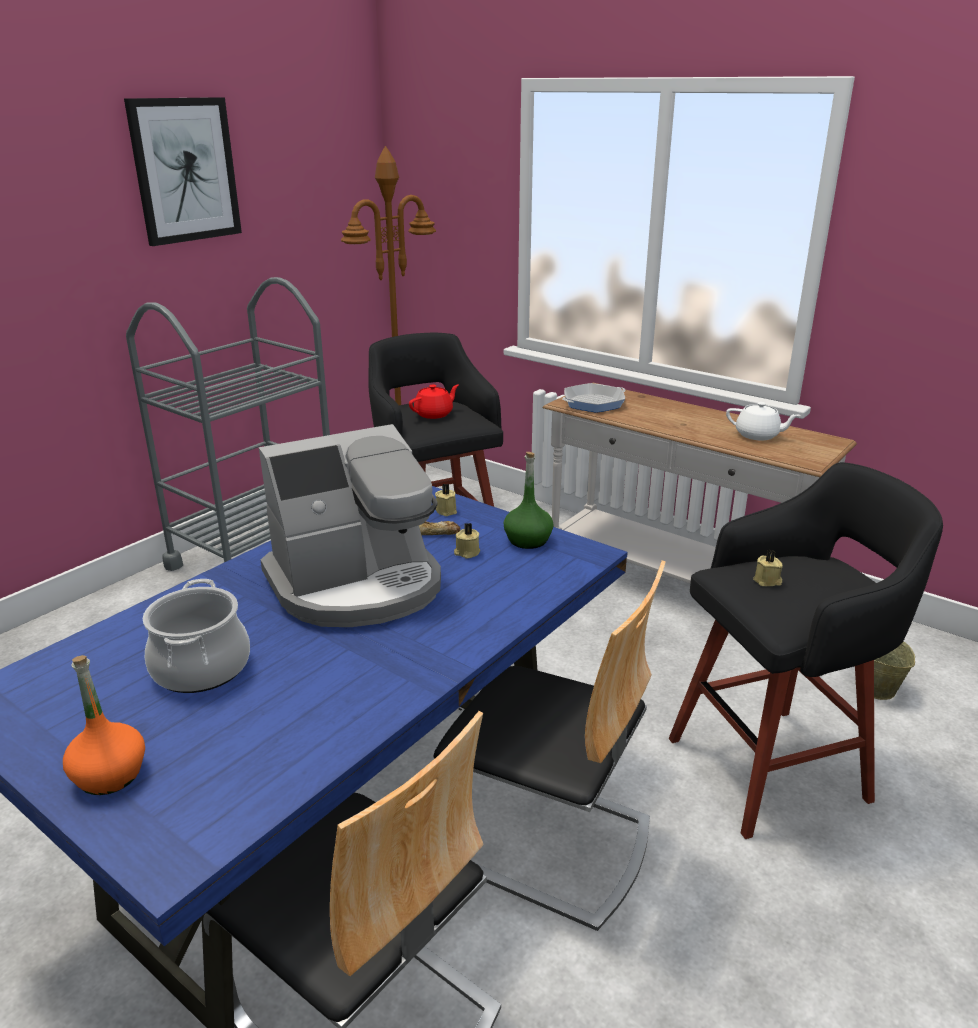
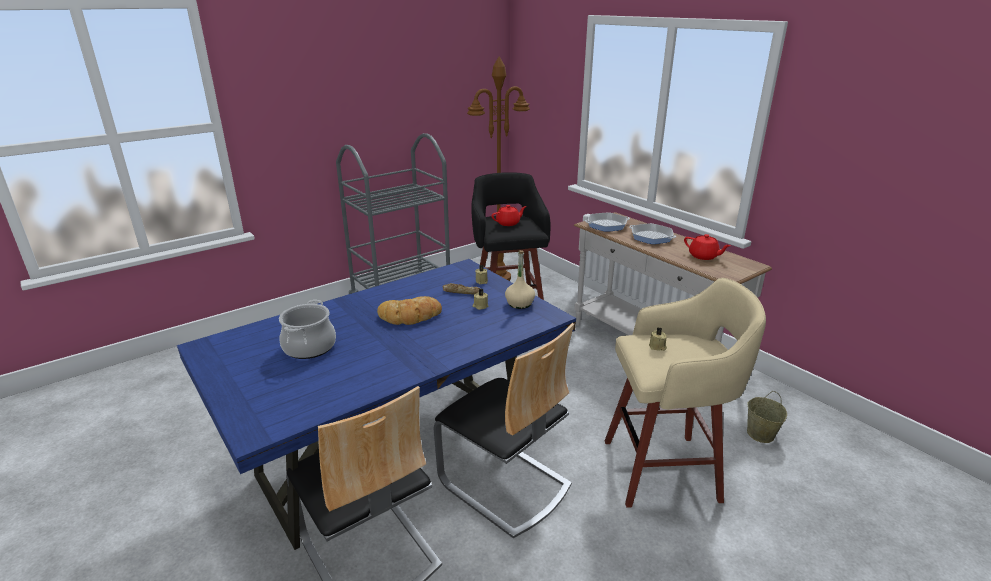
camera: 15 degrees right, 0 degrees up
(109, 775) = (243, 391): orange bottle -> none
(185, 170) = (379, 68): picture -> none
(357, 585) = (410, 316): coffee machine -> bread
(528, 540) = (520, 303): green bottle -> beige bottle
(668, 414) = (651, 237): none -> frying pan
(758, 435) = (703, 256): white teapot -> red teapot
(773, 768) = (665, 470): black stool -> beige stool

